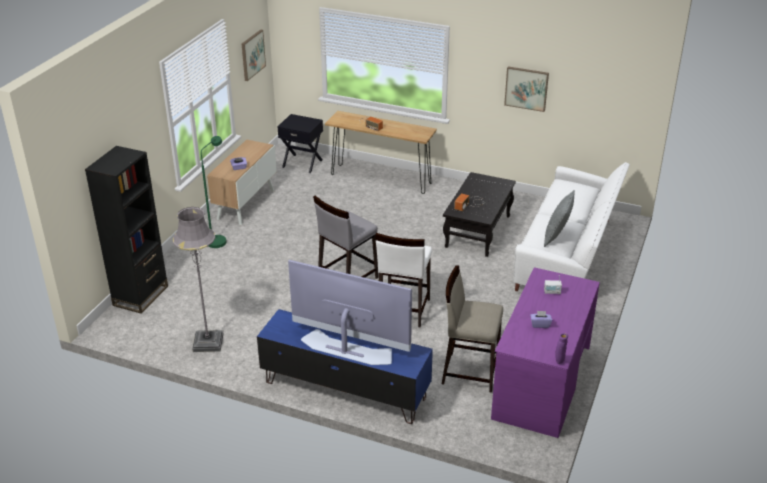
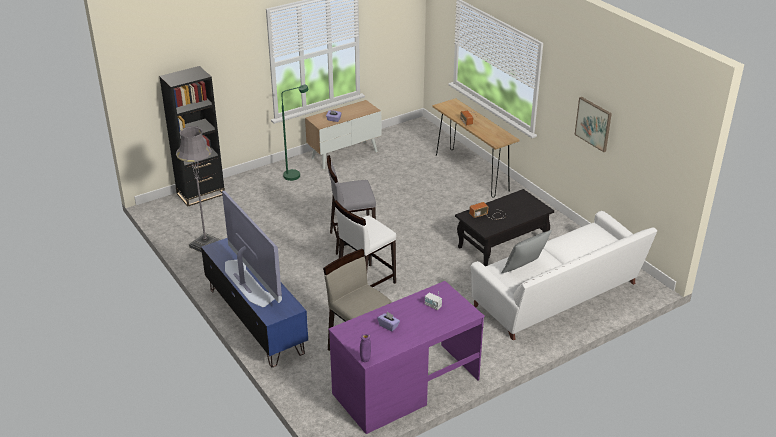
camera: 35 degrees right, 0 degrees up
(252, 55) = (396, 27): picture -> none
(302, 163) = (424, 138): black nightstand -> none

